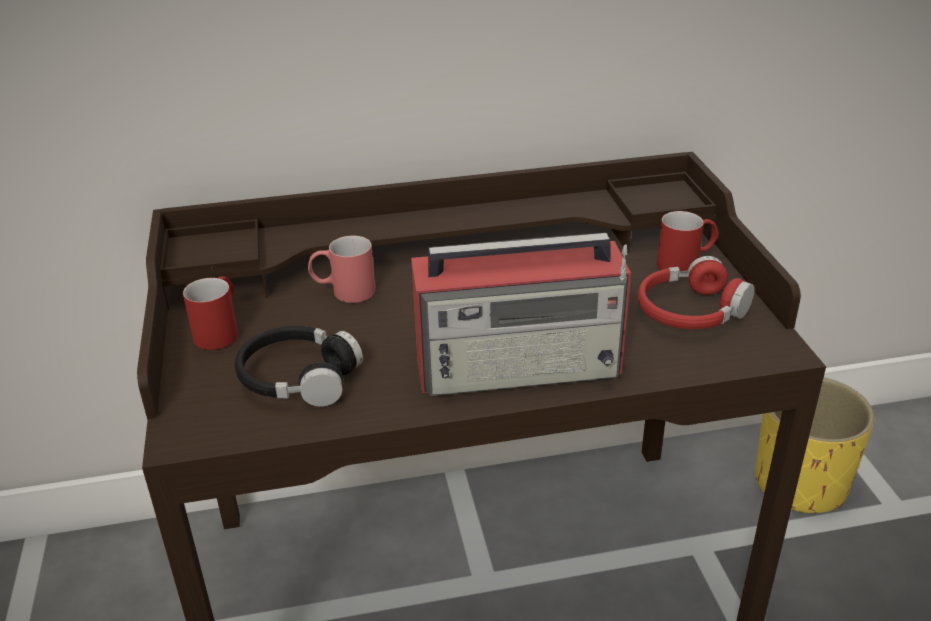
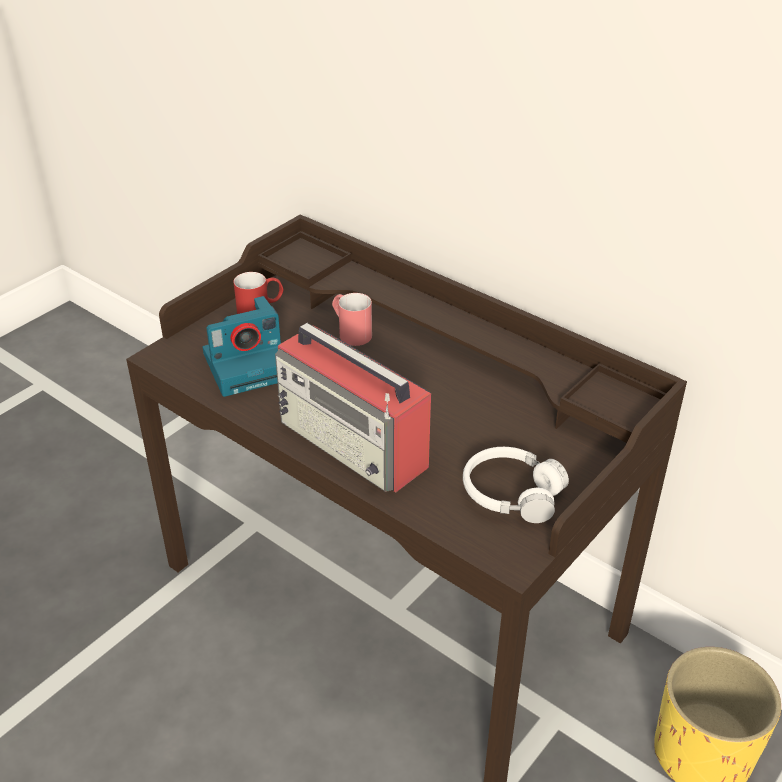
camera: 50 degrees right, 5 degrees up
(298, 378) = (248, 365): black headphones -> camera
(686, 263) = (577, 463): red mug -> none
(690, 311) = (511, 493): red headphones -> white headphones

